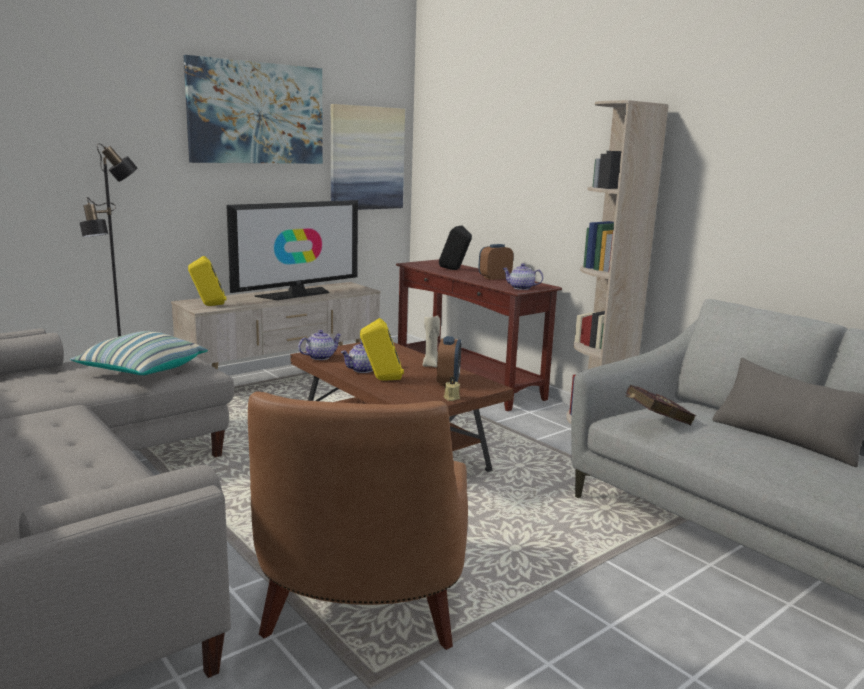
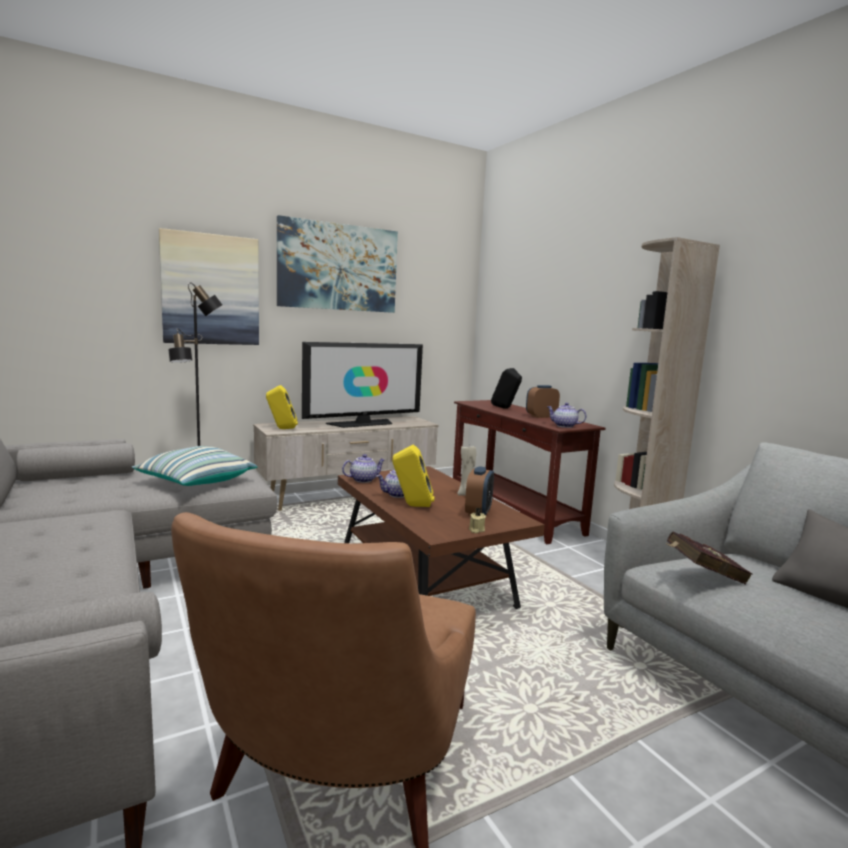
camera: 10 degrees right, 5 degrees down
(366, 158) = (434, 310): picture -> picture (211, 290)

